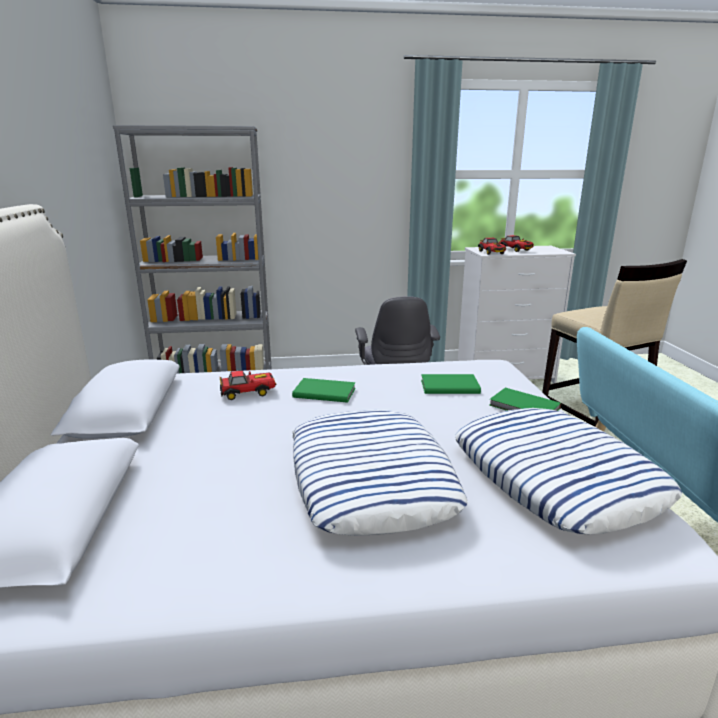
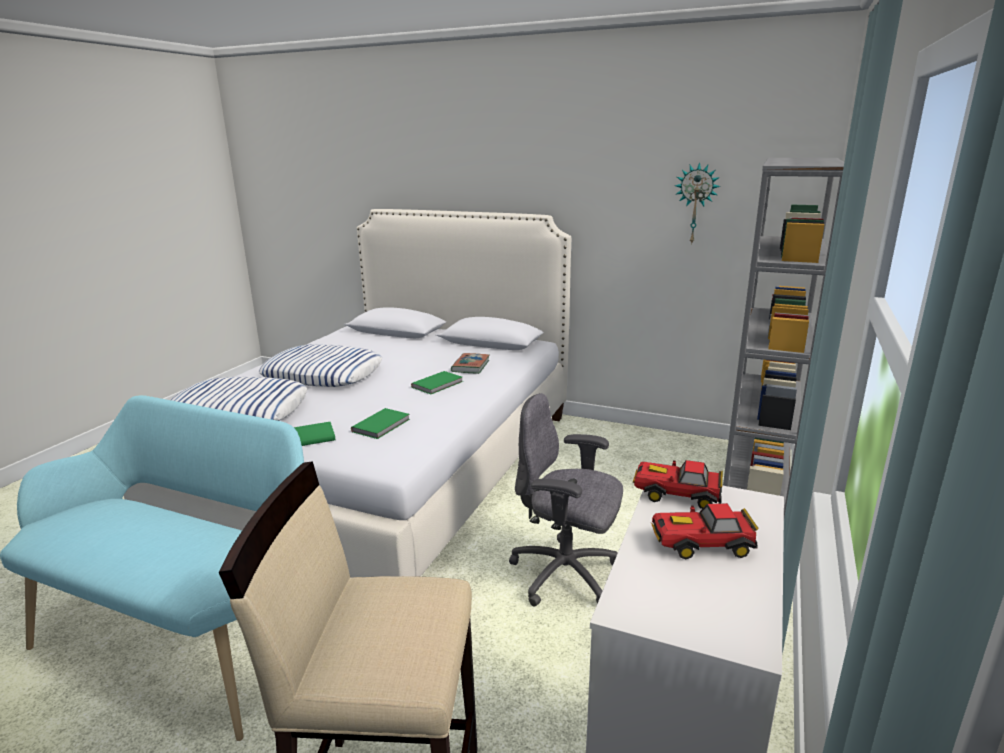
camera: 120 degrees right, 0 degrees up
(86, 174) = (695, 204): none -> wall clock
(248, 392) = (470, 366): toy car -> book

